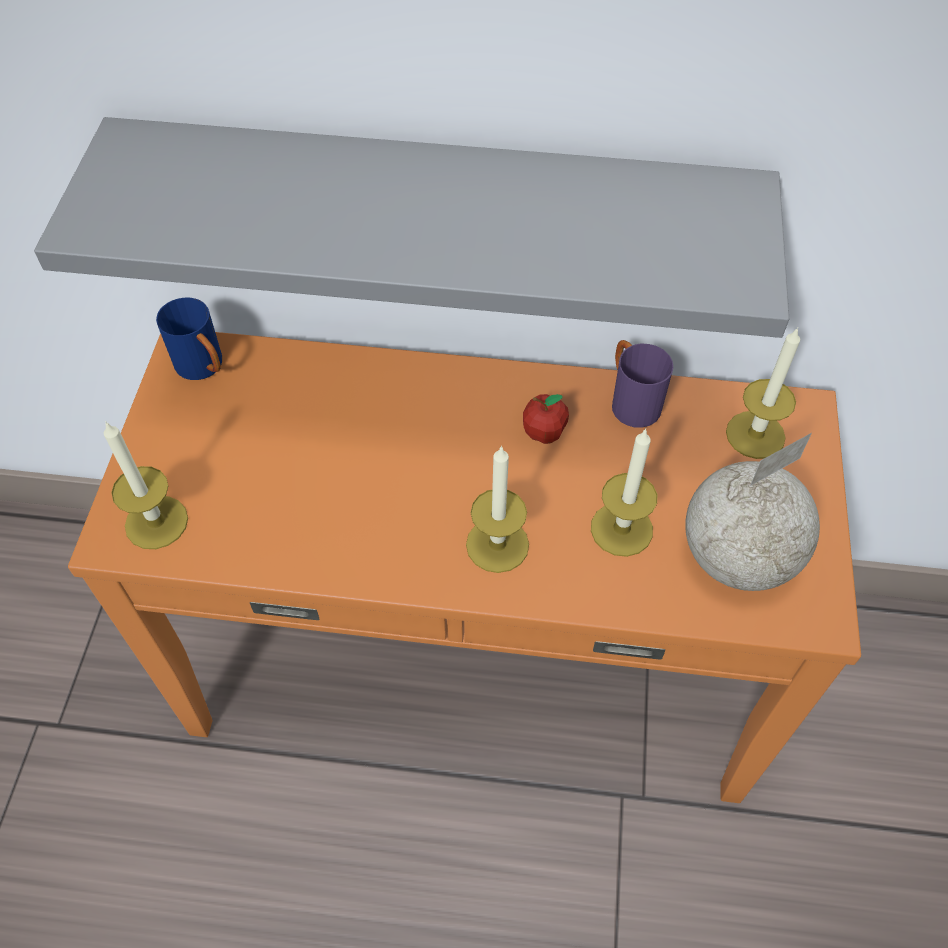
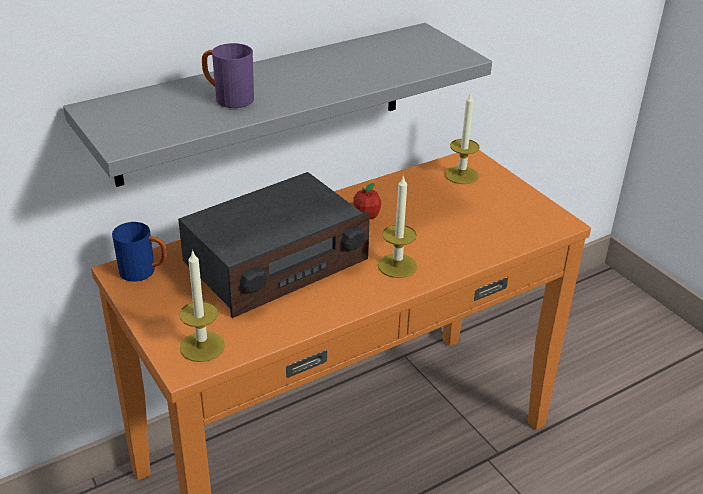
camera: 40 degrees left, 20 degrees down
(356, 443) = (275, 262): none -> radio
(621, 529) = (446, 233): candle -> none
(630, 401) = (392, 187): purple mug -> purple mug (228, 98)
(739, 558) = (506, 219): globe -> none

